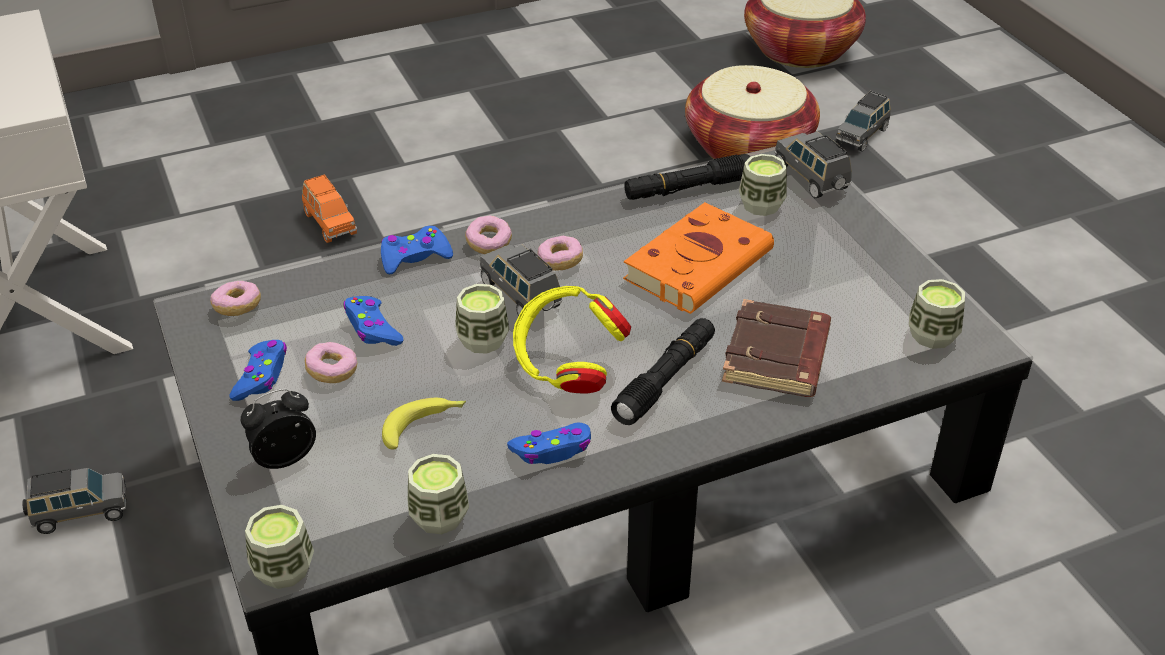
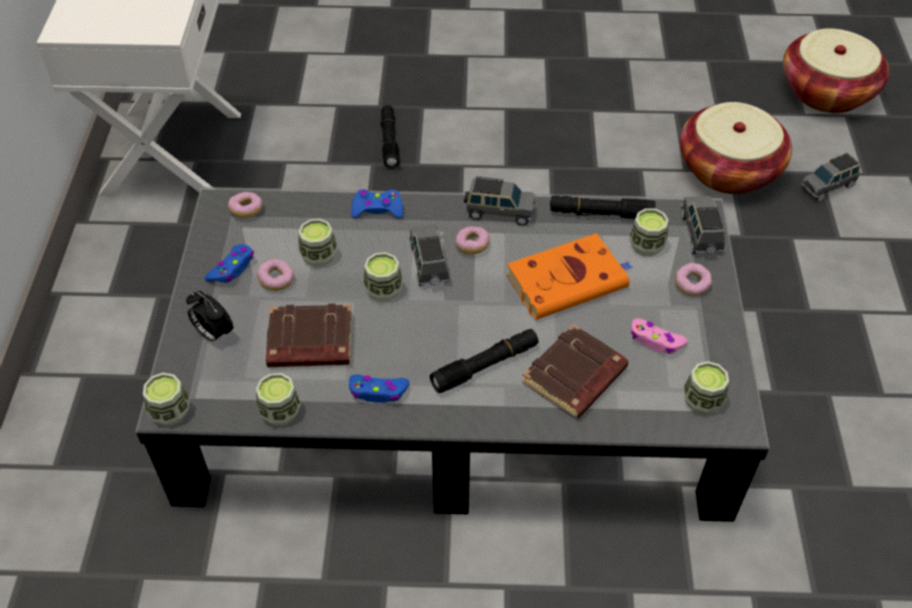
camera: 25 degrees right, 10 degrees up
(80, 513) = (135, 306): grey toy car -> grey toy car (498, 212)
(284, 458) = (213, 334): alarm clock -> alarm clock turned 135 degrees counterclockwise
(330, 223) = (389, 141): orange toy car -> black flashlight
(372, 328) = (319, 256): blue game controller -> cup
(424, 426) = (309, 342): banana -> brown book
(489, 243) = (432, 214): donut -> donut (691, 285)
(567, 367) = (426, 332): yellow headphones -> none
(839, 293) = (655, 341): none -> pink game controller

